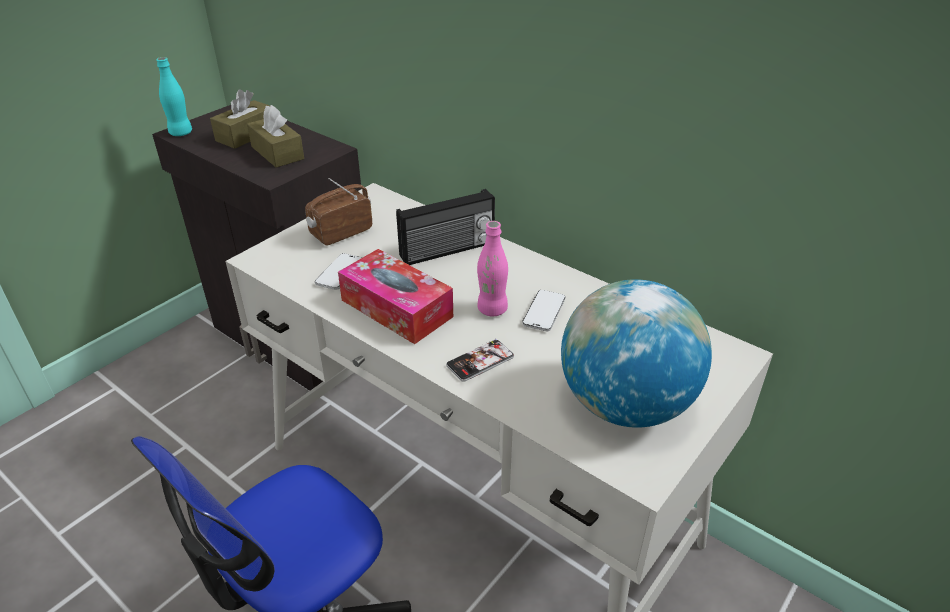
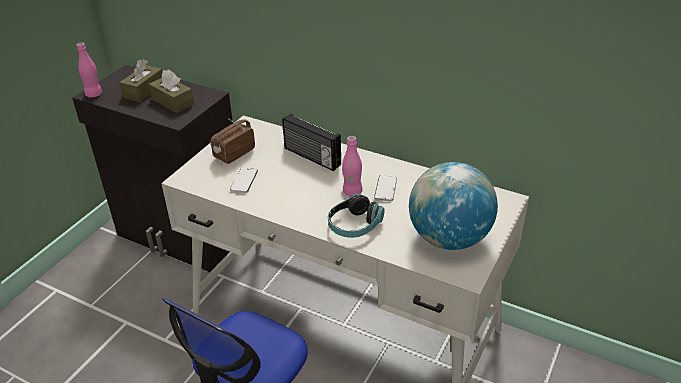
camera: 10 degrees left, 0 degrees up
(181, 133) = (94, 94): turquoise bottle -> pink bottle
(396, 308) = (290, 199): tissue box -> none
(448, 250) = (311, 157): radio -> radio turned 75 degrees clockwise
(480, 361) = (354, 225): phone -> headphones

